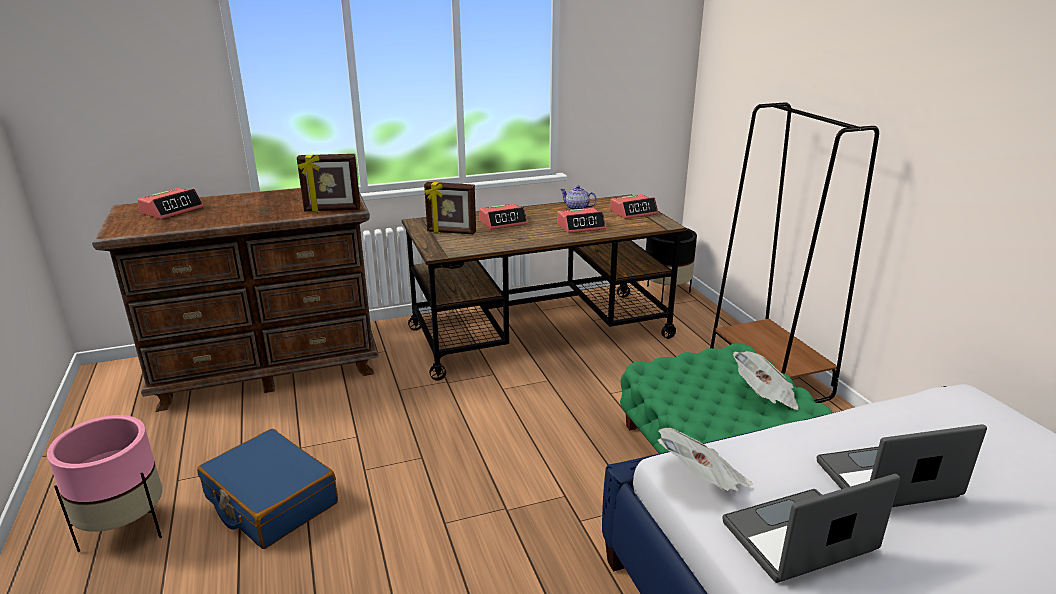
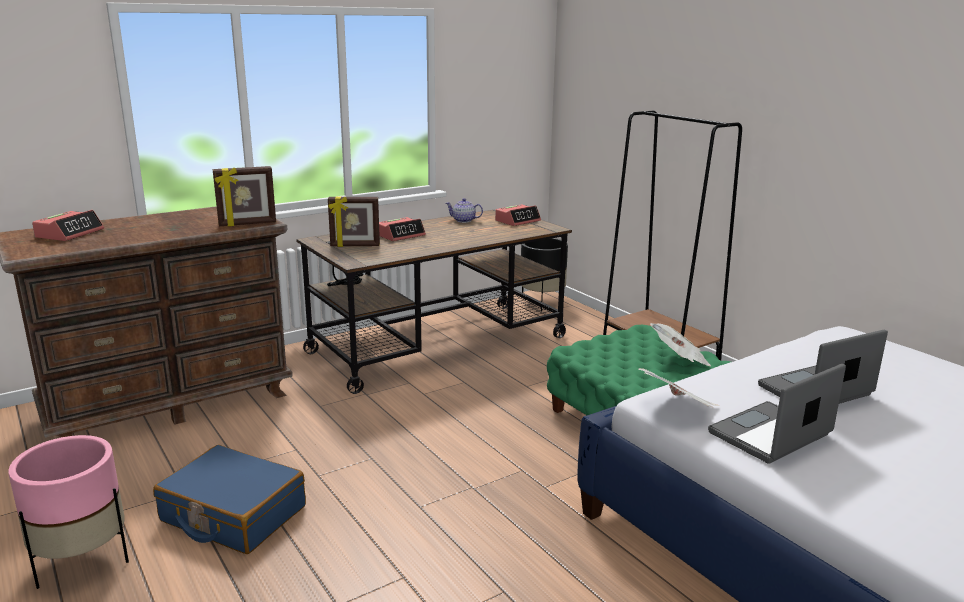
camera: 15 degrees left, 5 degrees down
(581, 226) = (477, 234): alarm clock -> none

